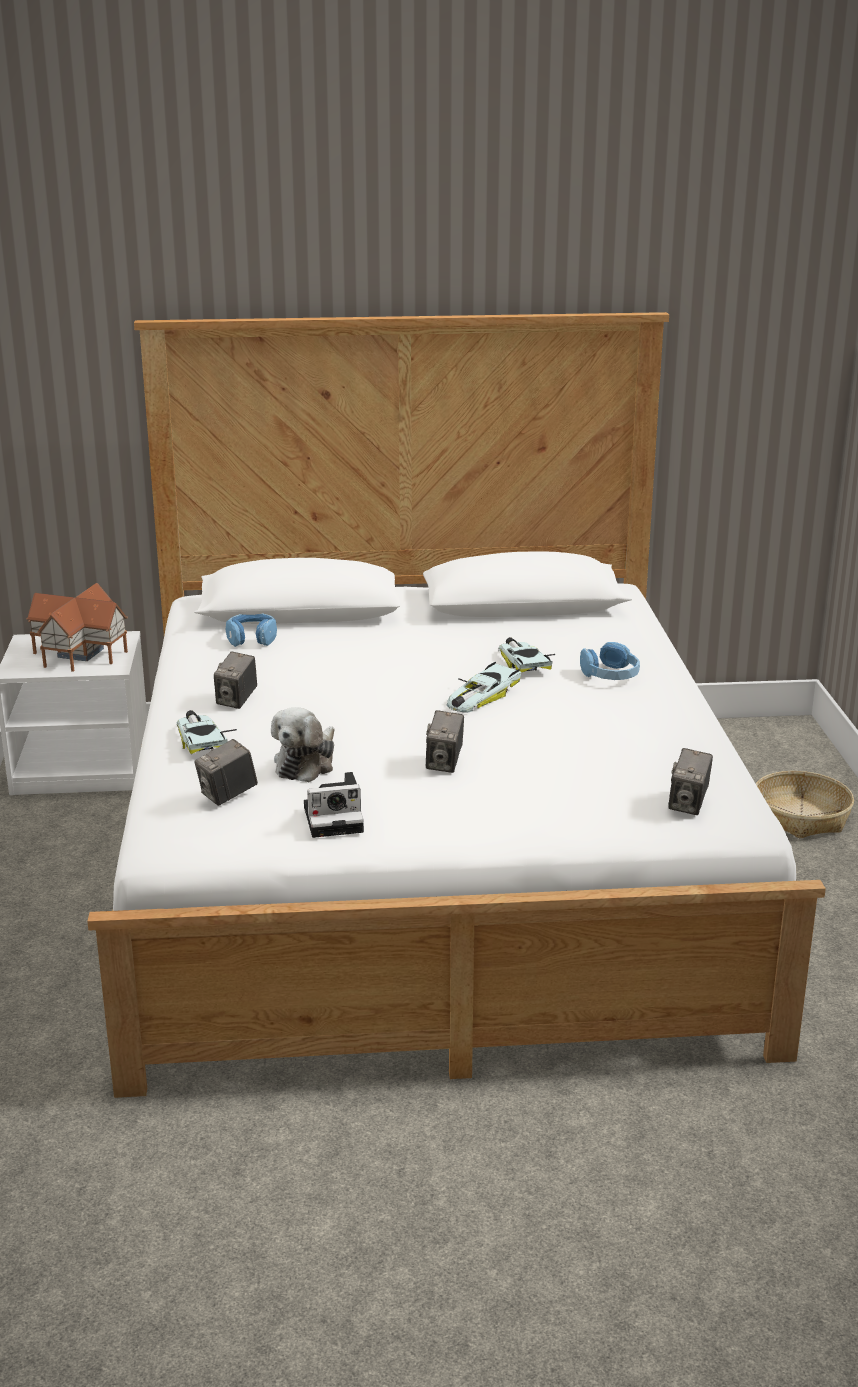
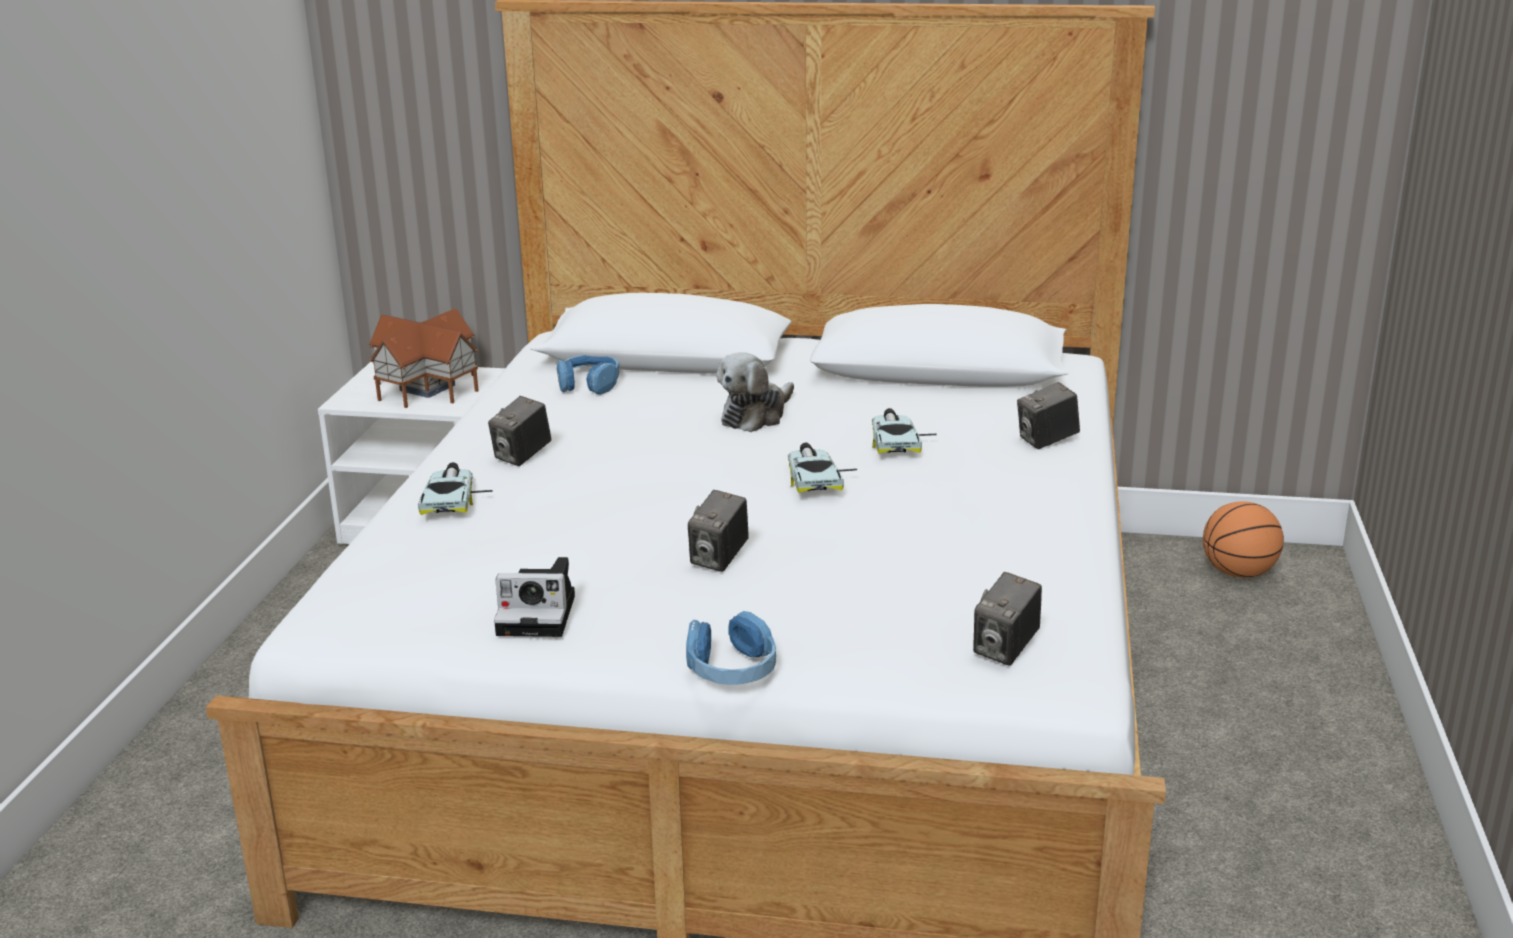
camera: 15 degrees right, 0 degrees up
(227, 795) = (429, 570): camera -> camera (1047, 441)
(306, 763) = (548, 541): plush toy -> plush toy (756, 416)
(480, 695) = (815, 477): toy car -> toy car turned 120 degrees clockwise
(610, 675) = (998, 467): blue headphones -> blue headphones (731, 669)
(746, 743) = (1238, 573): none -> basketball
(801, 817) = (1275, 679): basket -> none

